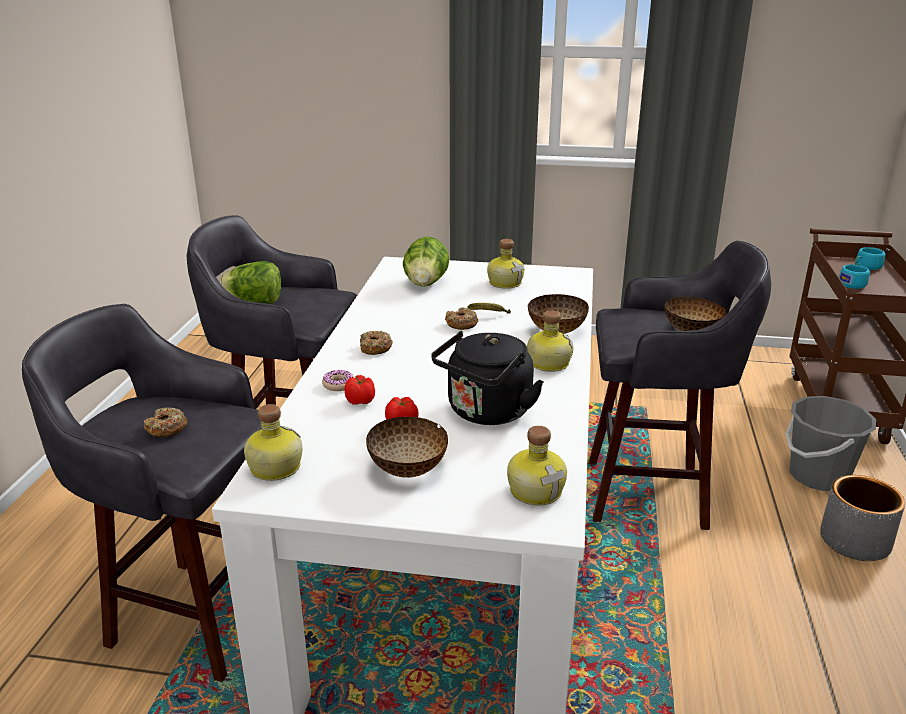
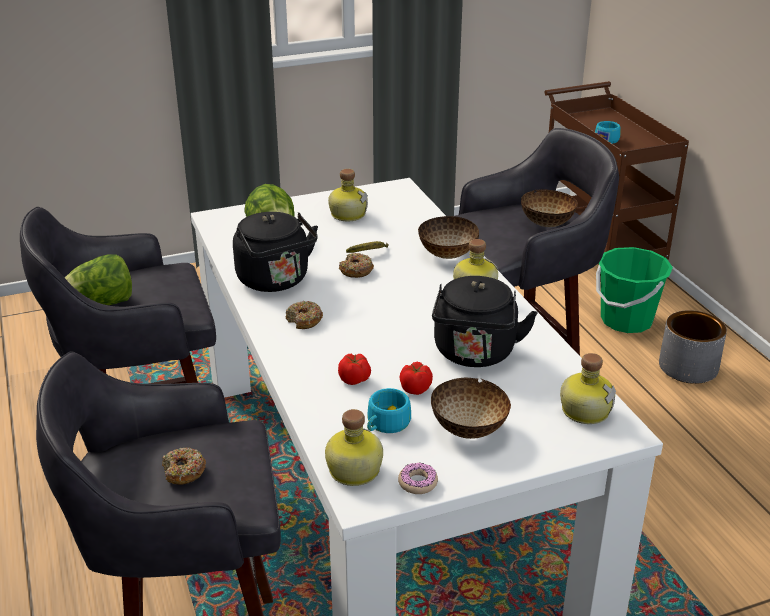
camera: 30 degrees left, 5 degrees up
(338, 385) = (314, 369): donut -> donut (418, 483)
(388, 315) = (276, 281): none -> black kettle
(818, 476) = (626, 320): grey bucket -> green bucket
(866, 267) = (601, 119): turquoise cup -> turquoise cup (385, 425)

